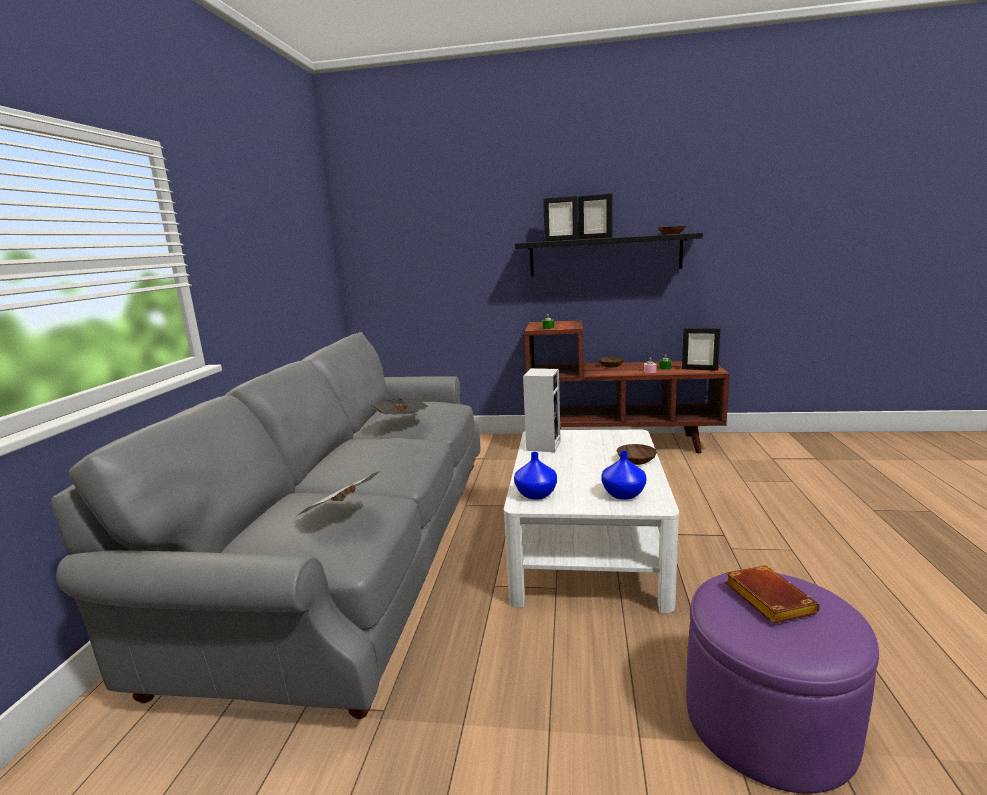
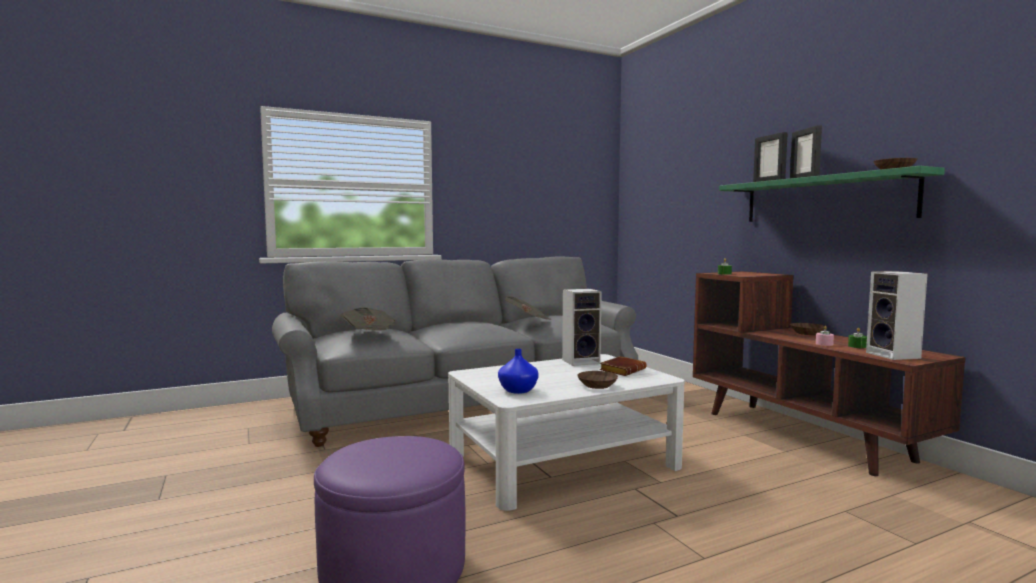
camera: 55 degrees right, 10 degrees down
(535, 494) = (484, 373): blue vase -> none
(604, 255) = (824, 199): black shelf -> green shelf
(700, 369) = (895, 355): picture frame -> speaker
(765, 599) = (401, 449): brown book -> brown book (622, 370)

